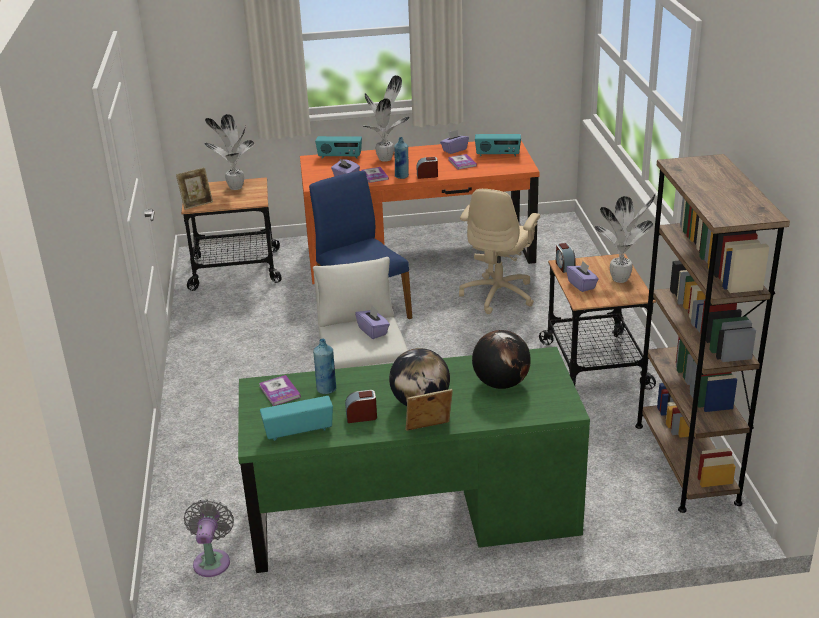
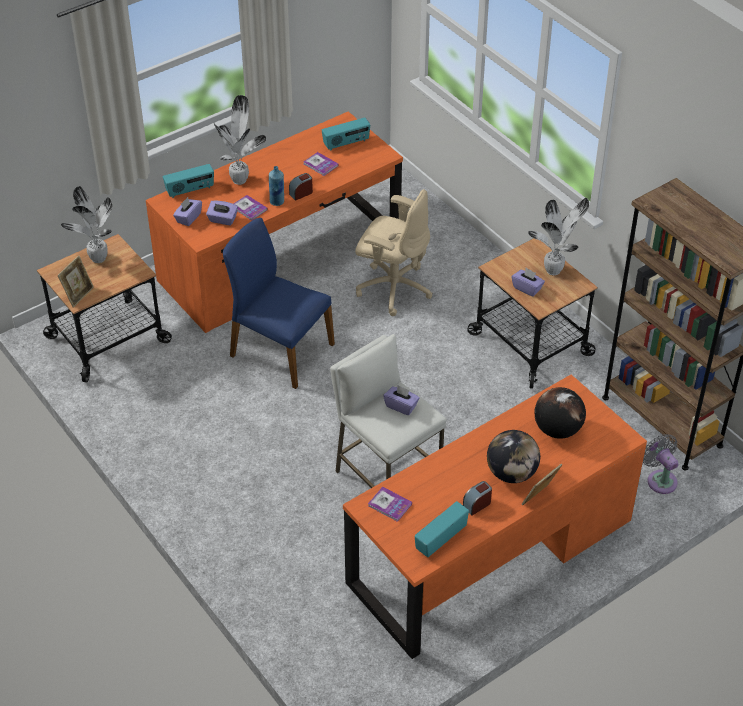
camera: 30 degrees left, 15 degrees up
(212, 560) = (365, 663): grey fan -> grey fan (660, 479)
(326, 389) = (426, 488): blue bottle -> none
(413, 512) = (490, 552): green desk -> orange desk
(454, 150) = (298, 147): purple tissue box -> purple tissue box (188, 218)
(499, 294) = (393, 288): beige office chair -> beige office chair turned 60 degrees counterclockwise
(564, 266) = (497, 269): alarm clock -> none

